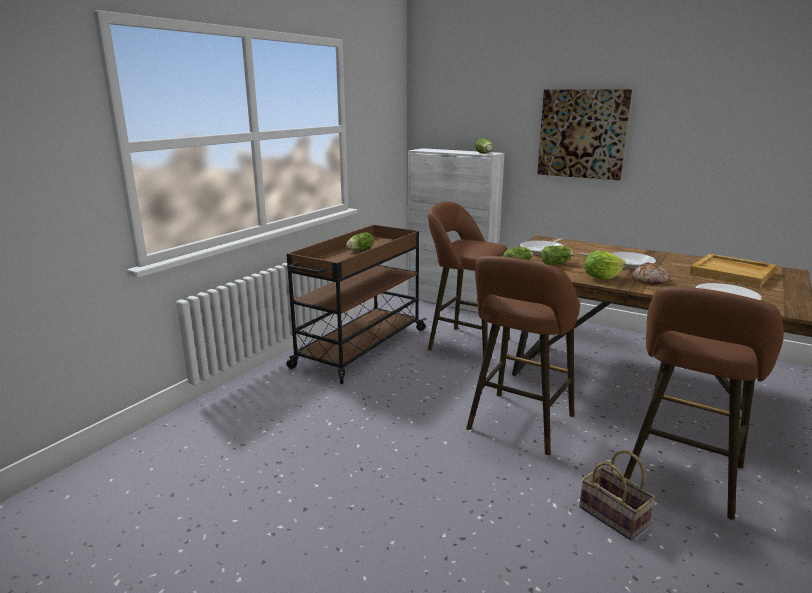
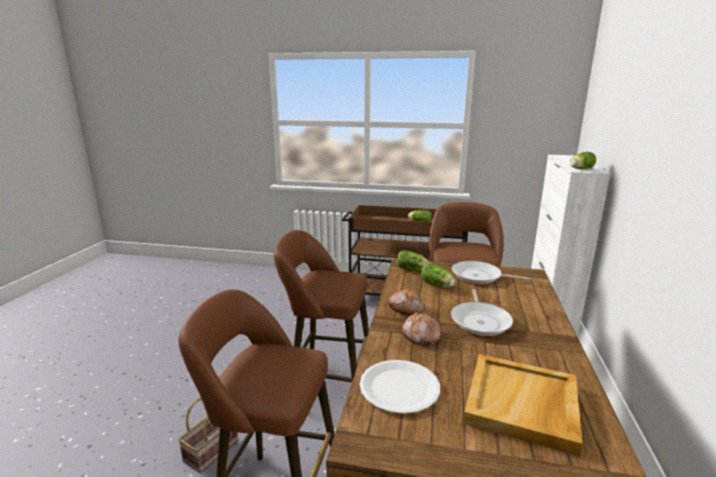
camera: 70 degrees right, 0 degrees up
(582, 134) = (659, 164): picture -> none
(601, 278) = (405, 308): lettuce -> bread

